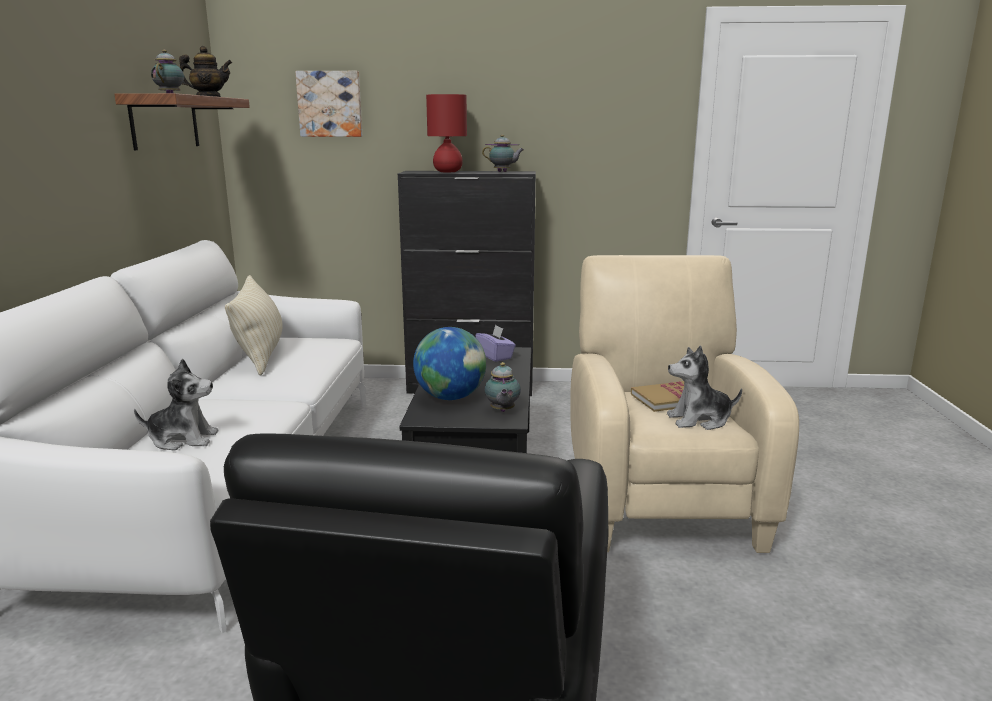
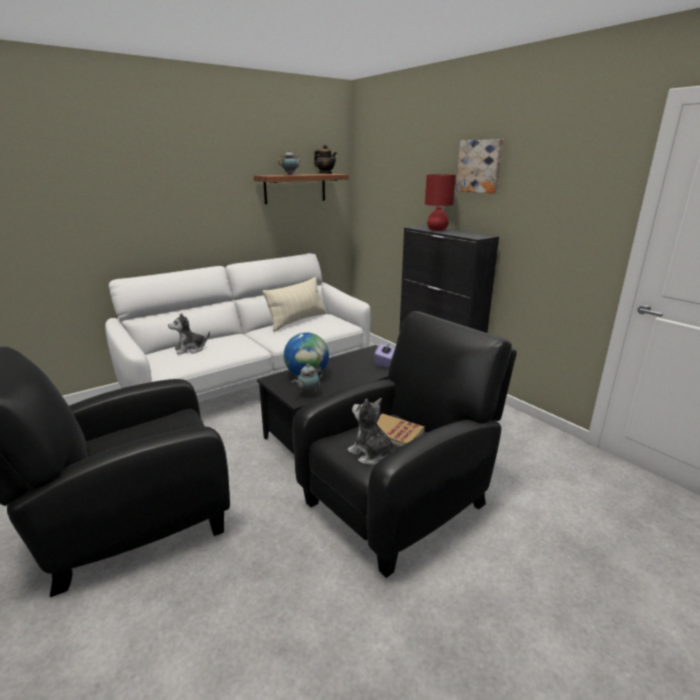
camera: 50 degrees right, 5 degrees up
(183, 439) = (190, 349): plush toy -> plush toy turned 105 degrees clockwise
(330, 104) = (395, 177): picture -> picture (480, 166)
(503, 172) = (468, 234): teapot -> none
(659, 497) = (400, 501): beige armchair -> black armchair

